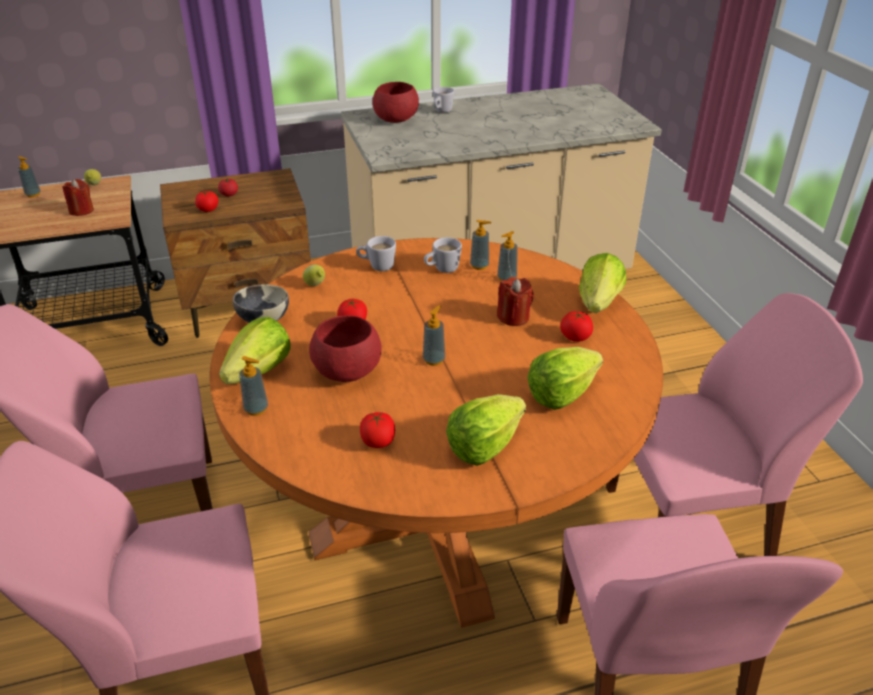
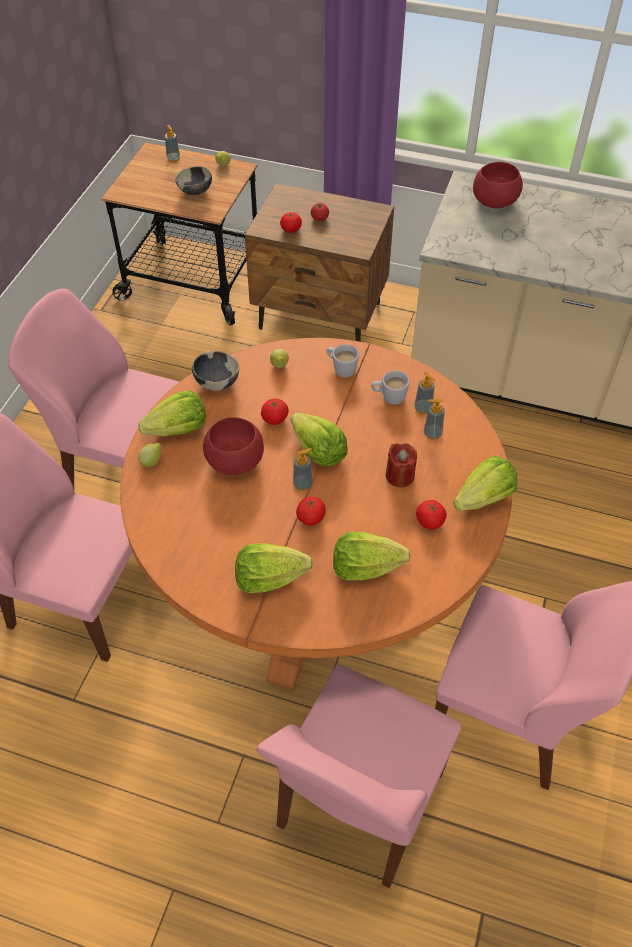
camera: 35 degrees right, 15 degrees up
(81, 210) = (195, 192): red candle -> bowl
(256, 409) = (152, 462): soap dispenser -> lemon
(378, 441) = (205, 533): tomato -> tomato (310, 518)
(421, 330) = (318, 452): none -> lettuce
(441, 112) = (548, 207): white mug -> none

